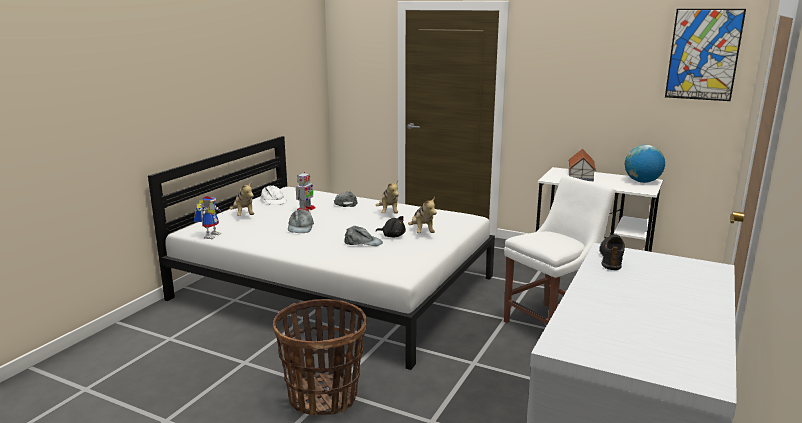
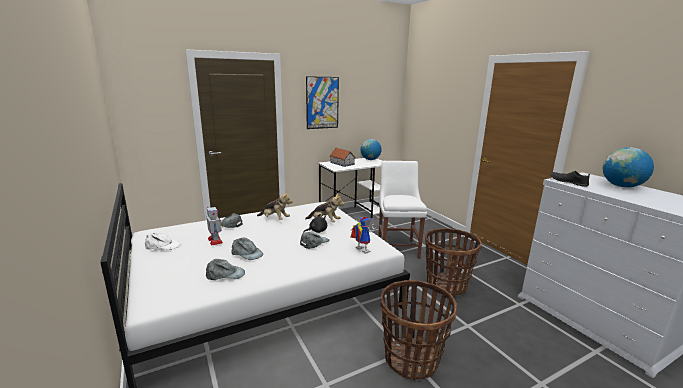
camera: 55 degrees left, 0 degrees up
(211, 235) = (186, 298): toy robot -> toy robot (360, 250)
(243, 215) = (168, 268): plush toy -> none
(257, 233) = (225, 274): none -> grey cap
(508, 384) = (446, 285): none -> basket
(678, 294) = (621, 186): none -> globe
(703, 54) = (384, 87): picture -> picture (322, 103)

